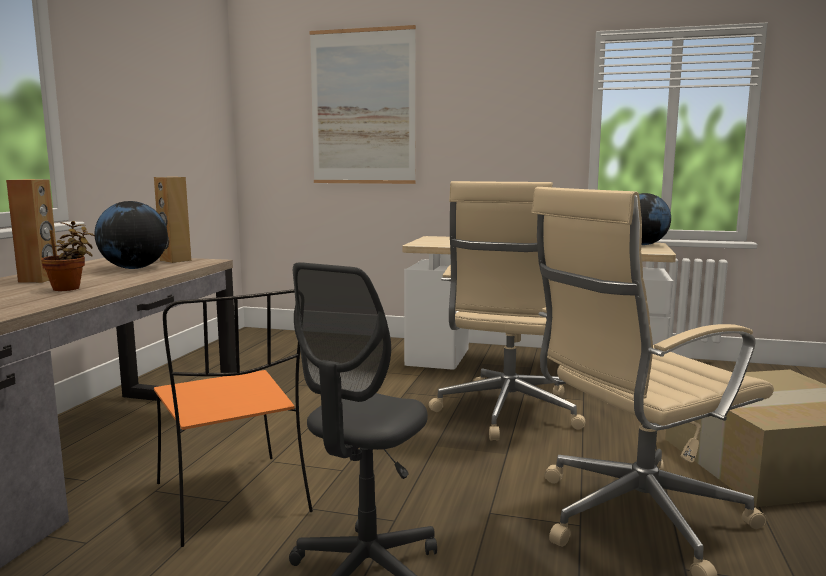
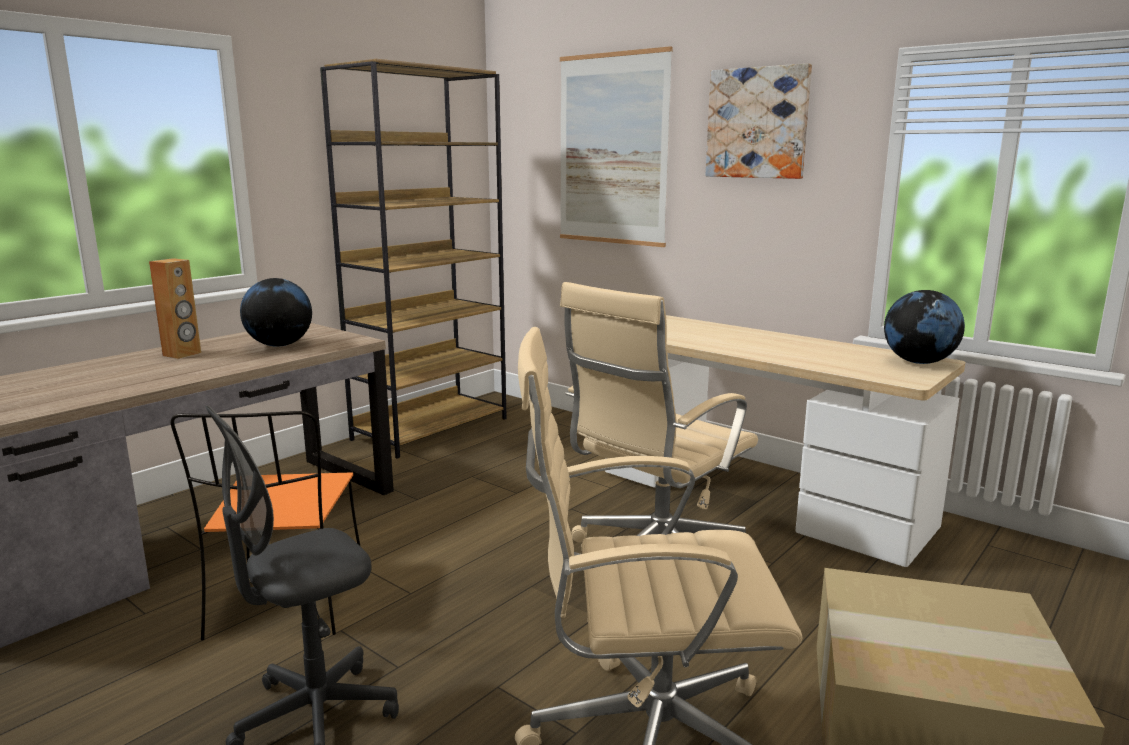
camera: 25 degrees right, 5 degrees up
(70, 288) = (182, 370): potted plant -> none
(175, 260) = (333, 336): brown speaker -> none
(218, 358) = (431, 428): none -> brown bookcase
(491, 84) = (757, 123): none -> picture

